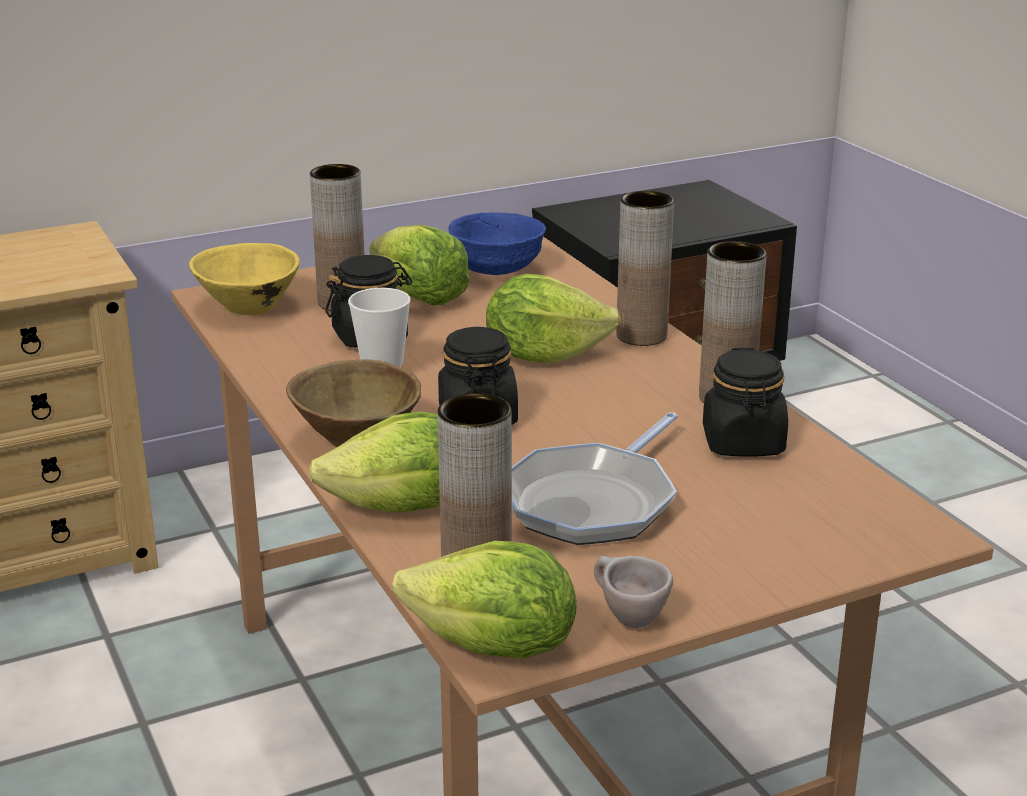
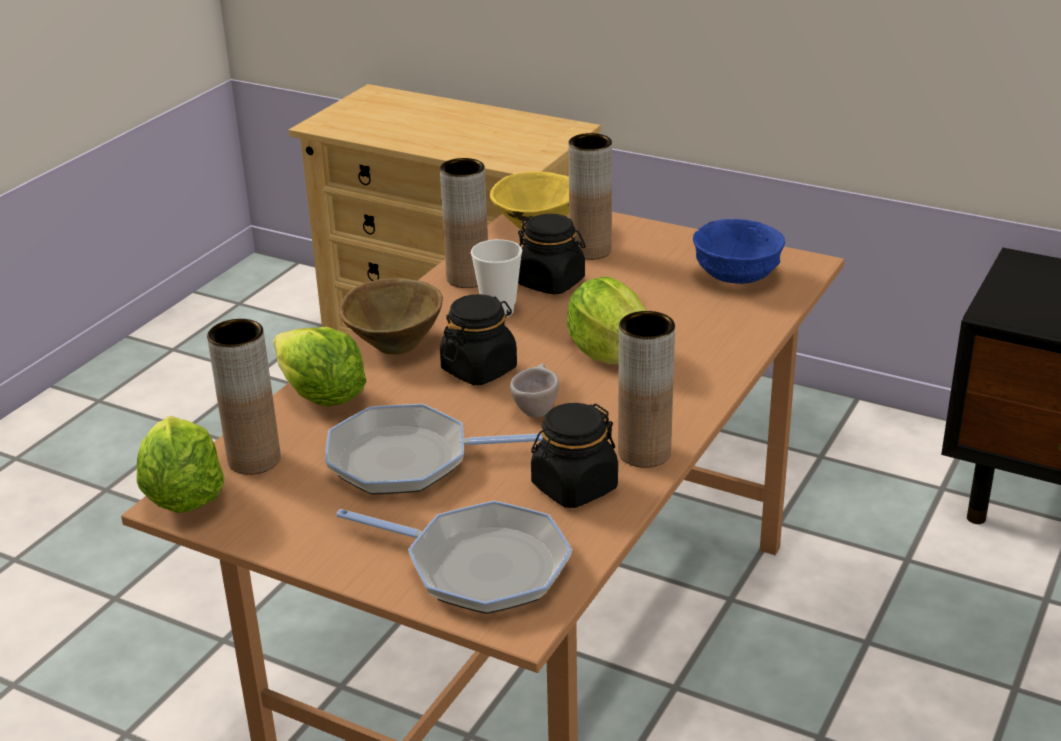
camera: 55 degrees right, 5 degrees up
(419, 297) = (642, 270): lettuce -> none
(626, 617) = (264, 530): beige cup -> beige cup (536, 409)
(641, 336) = (706, 377): brown vase -> brown vase (468, 278)
(821, 525) = (479, 566): none -> frying pan

